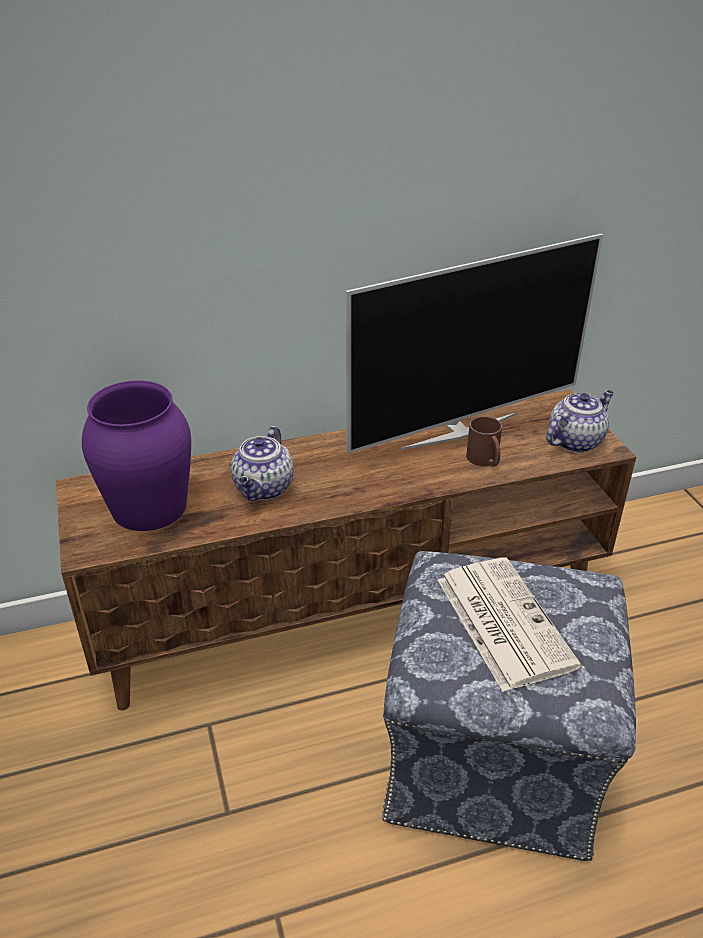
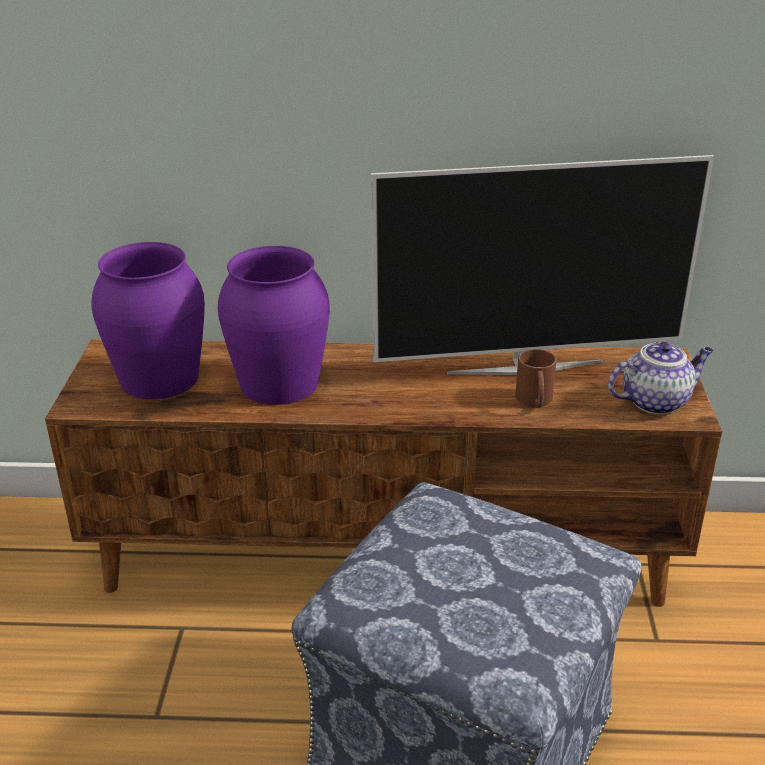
camera: 20 degrees right, 5 degrees down
(264, 489) = (279, 384): teapot -> purple vase
(502, 621) = (461, 566): newspaper -> none

